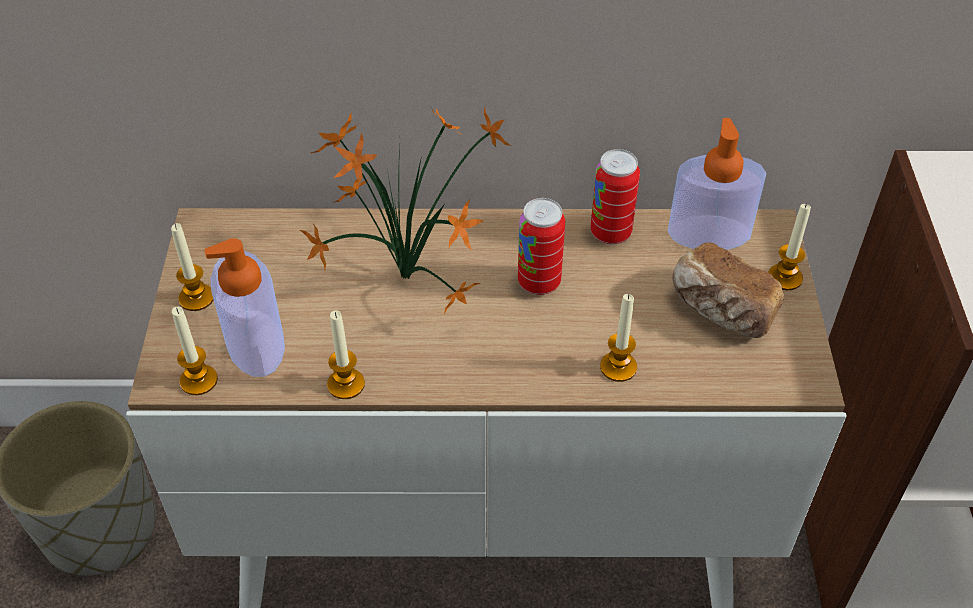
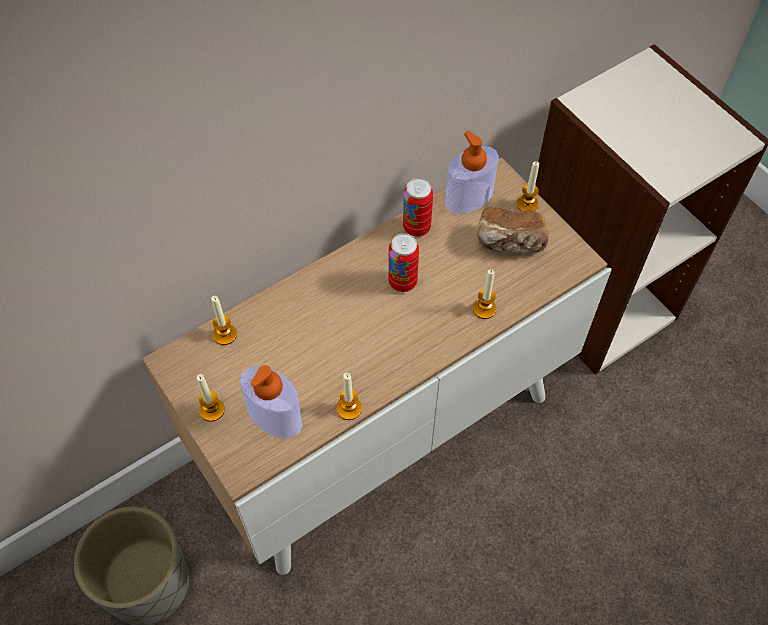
camera: 35 degrees left, 10 degrees up
(199, 380) = (262, 459): candle -> candle (225, 334)
(402, 275) = (322, 322): potted plant -> none

